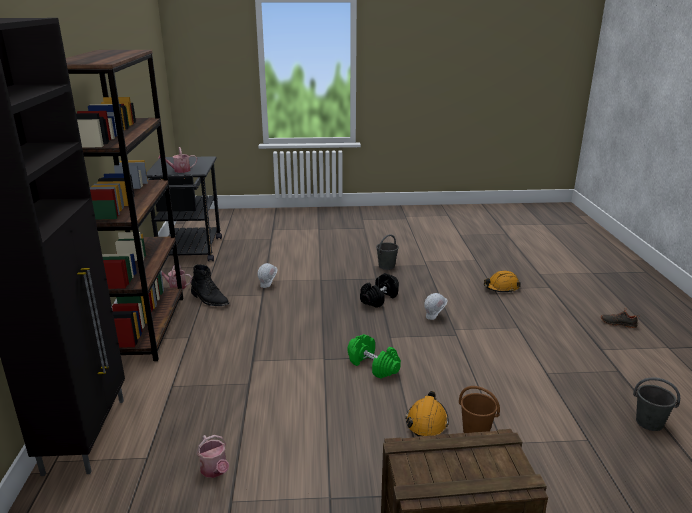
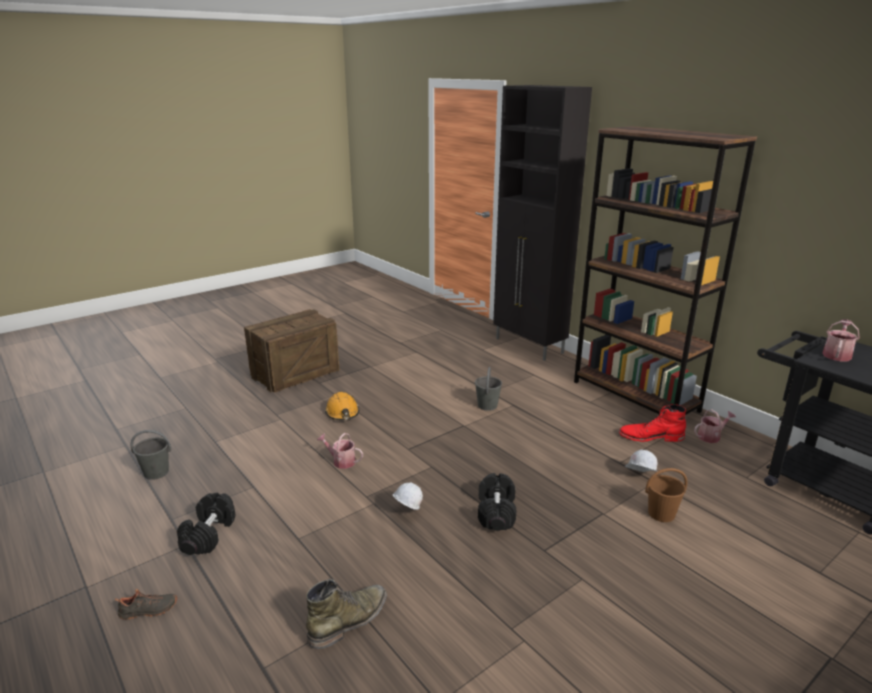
camera: 145 degrees right, 0 degrees up
(209, 299) = (650, 436): black boot -> red boot
(215, 470) = (441, 356): watering can -> watering can (341, 461)
(373, 366) = (417, 435): green dumbbell -> none
(386, 266) = (564, 589): grey bucket -> grey bucket (487, 405)
(476, 432) = (303, 419): brown bucket -> brown bucket (660, 514)
(501, 288) = (349, 620): orange hard hat -> green boot
(584, 350) = (208, 534): none -> black dumbbell

